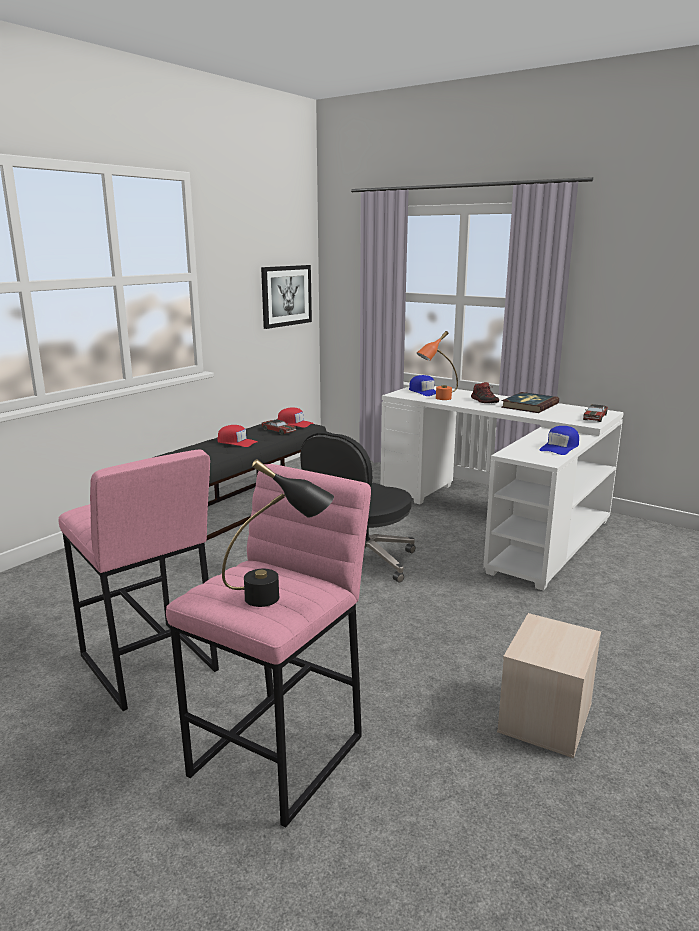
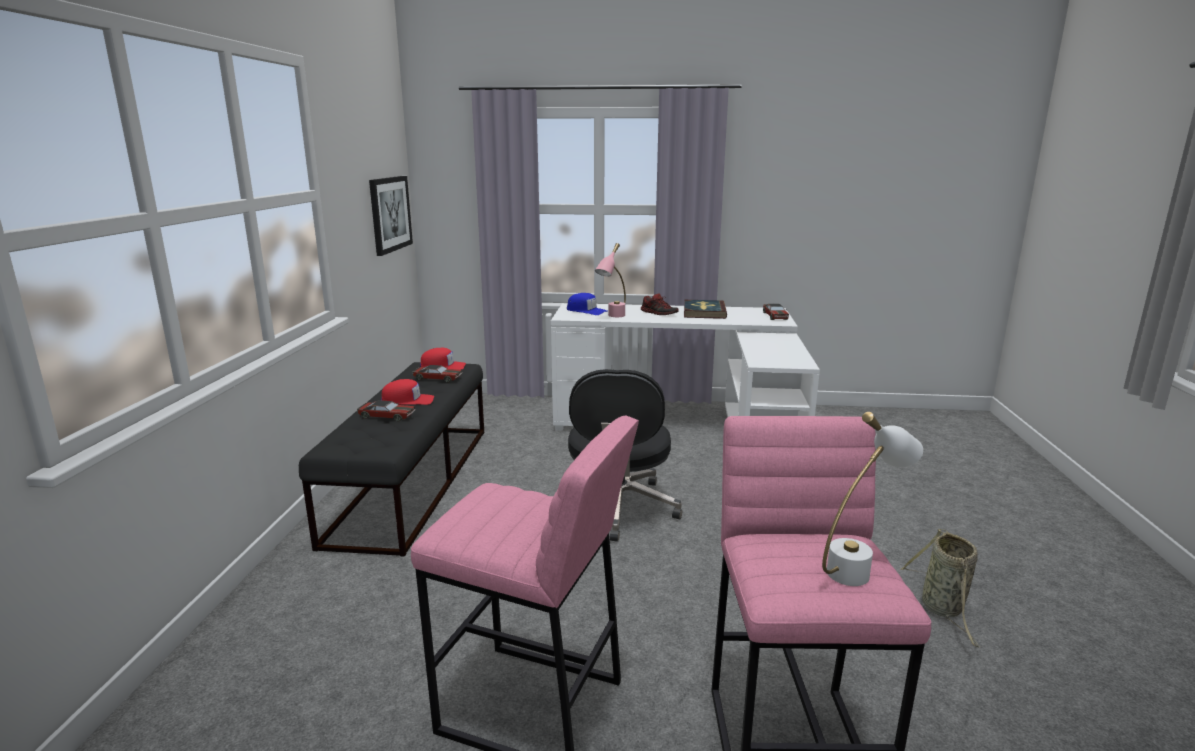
camera: 30 degrees left, 0 degrees up
(209, 450) = (387, 416): none -> toy car
(279, 597) = (859, 566): black table lamp -> white table lamp
(437, 399) = (612, 317): orange table lamp -> pink table lamp
(546, 719) = (943, 609): beige storage box -> basket
(560, 447) = (788, 349): blue cap -> none

